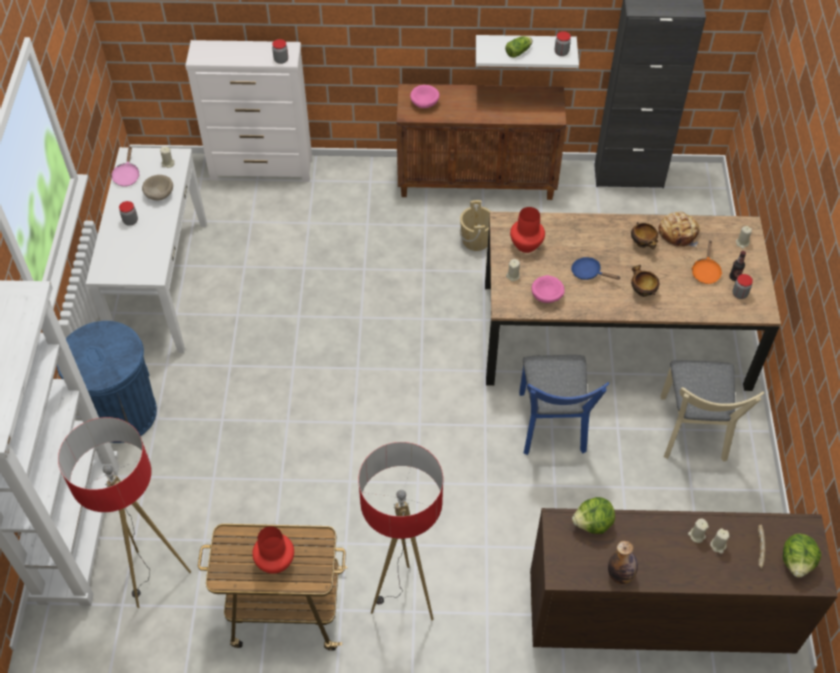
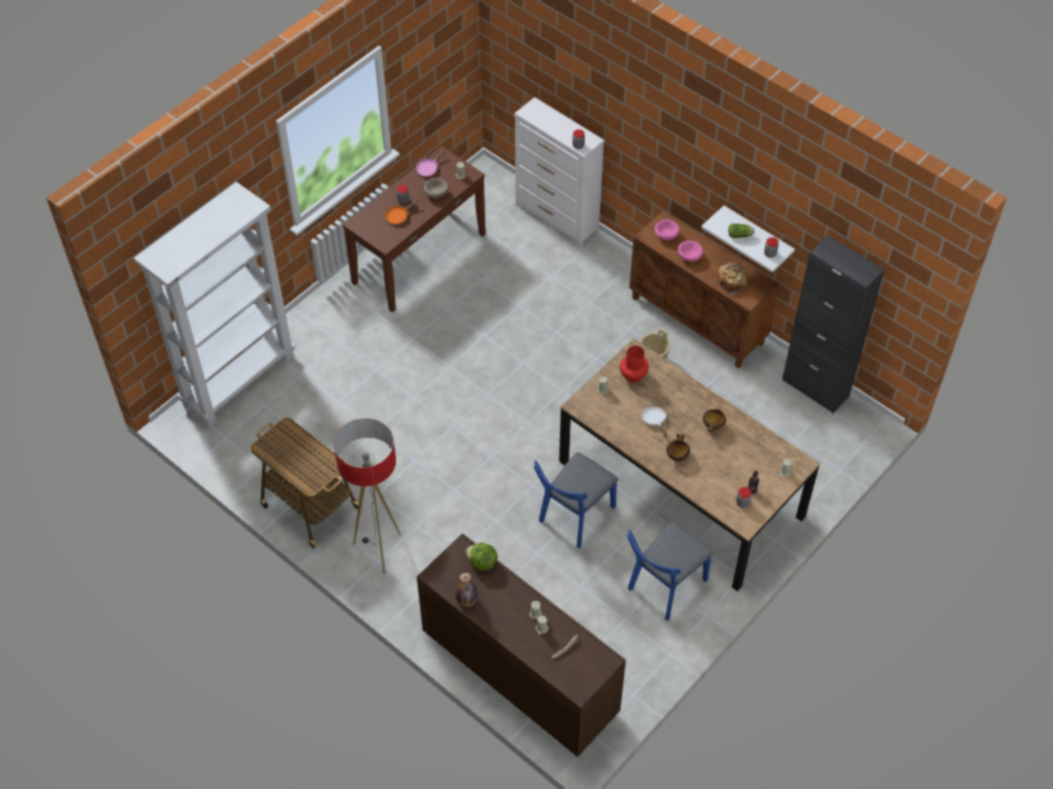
camera: 40 degrees right, 0 degrees up
(122, 413) = (323, 326): blue trash can -> none
(155, 577) = (255, 435): floor lamp -> none
(160, 284) = (418, 258): white console table -> brown console table
(275, 561) = (298, 459): red vase -> none
(547, 296) = (611, 417): pink bowl -> pink bowl (690, 257)
(589, 273) = (655, 421): blue frying pan -> white frying pan
(678, 233) = (746, 436): bread -> bread (732, 281)
(693, 434) = (663, 588): beige chair -> blue chair
(705, 271) = (736, 473): orange frying pan -> orange frying pan (399, 216)
(797, 562) = (578, 672): lettuce -> none

